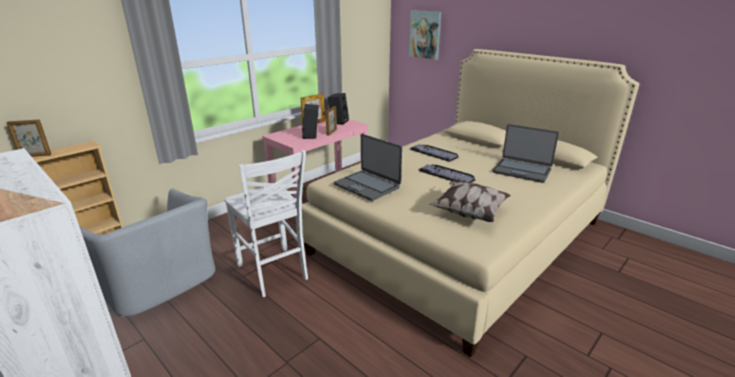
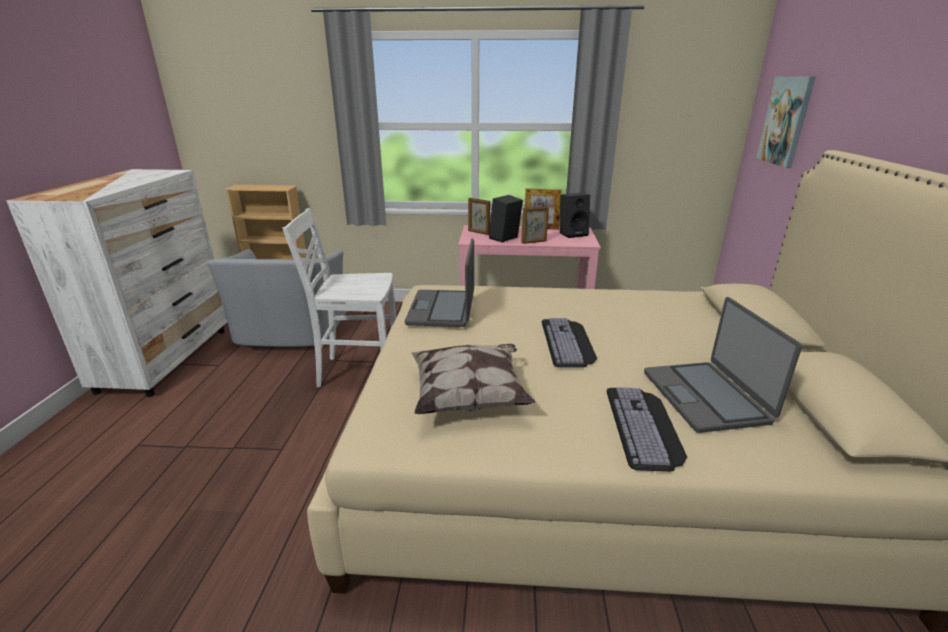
camera: 50 degrees right, 0 degrees up
(35, 156) = (246, 186): picture frame -> picture frame (478, 232)
(273, 273) = (357, 372): white chair -> white chair turned 75 degrees clockwise
(435, 152) = (625, 312): keyboard -> keyboard (645, 427)

